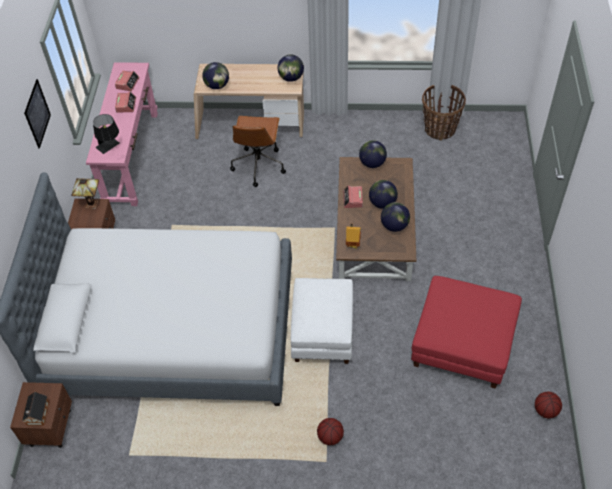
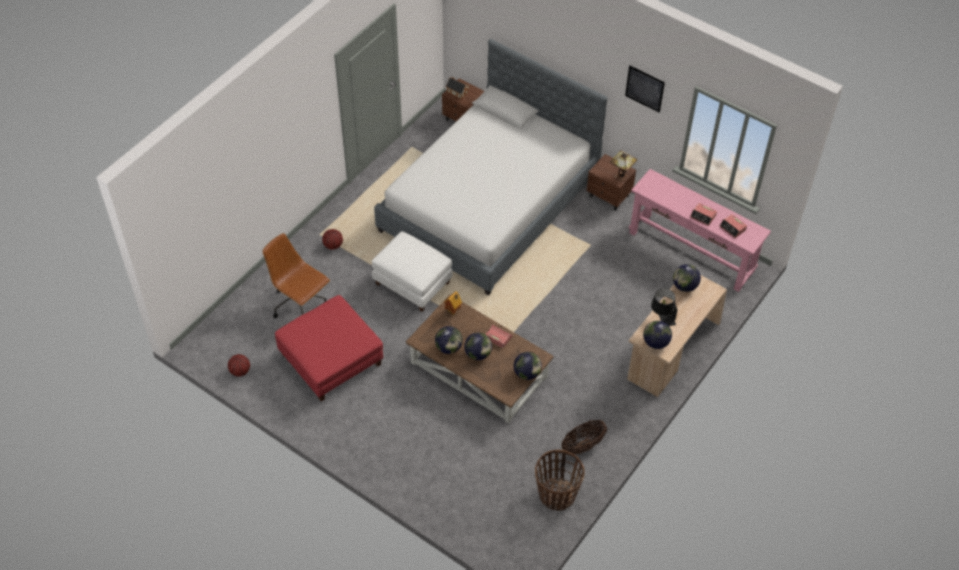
camera: 120 degrees right, 0 degrees up
(110, 147) = (656, 188): black table lamp -> black table lamp (662, 318)
(258, 165) = (616, 331): brown office chair -> brown office chair (300, 305)
(385, 134) = (582, 445): none -> basket

